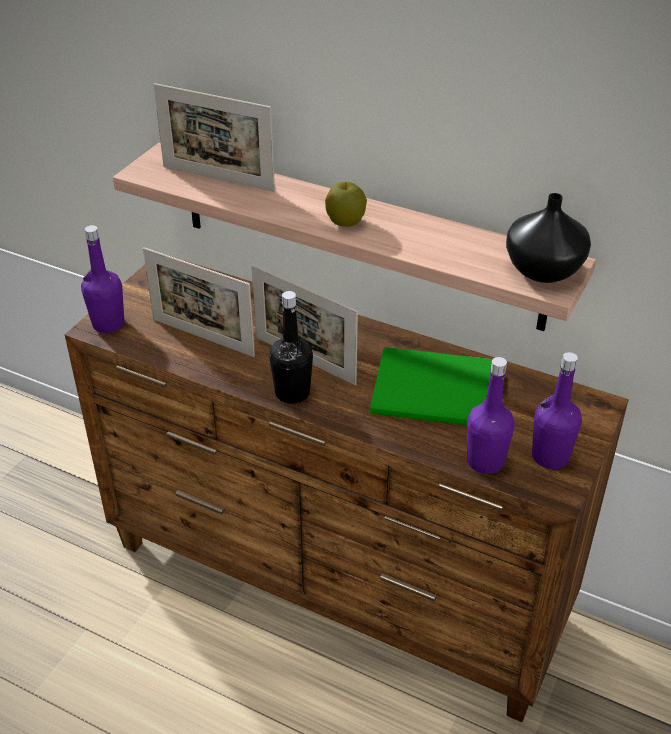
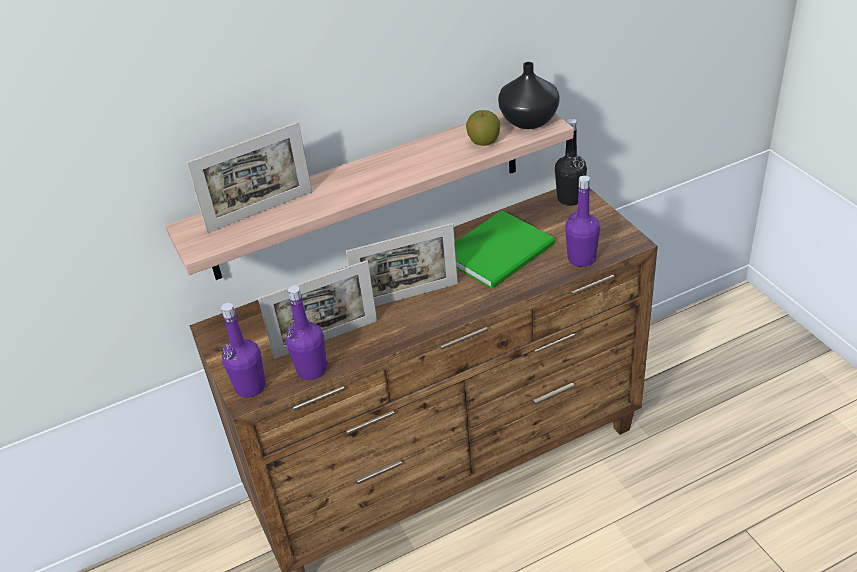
camera: 50 degrees left, 0 degrees up
(292, 393) = (435, 317): black bottle -> black bottle (570, 199)
(345, 222) = (388, 174): apple -> apple (483, 142)
(550, 457) = (600, 231): purple bottle -> purple bottle (312, 370)

